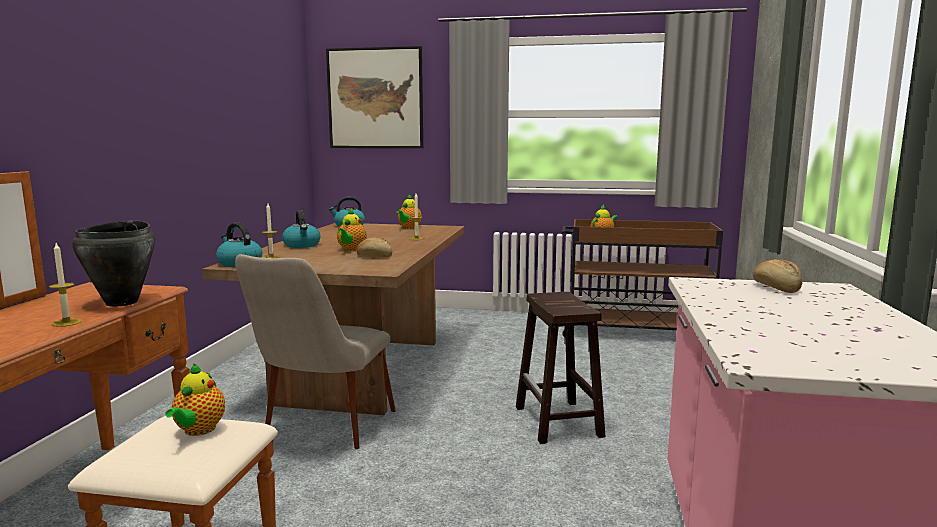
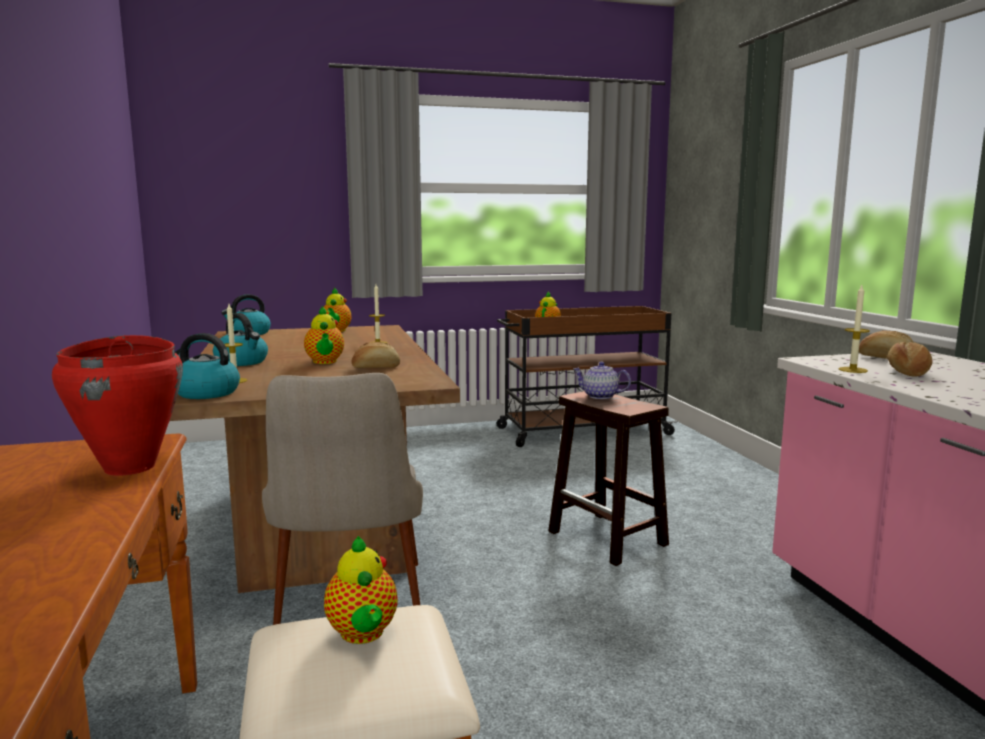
camera: 25 degrees left, 0 degrees up
(66, 323) = (101, 510): candle -> candle (853, 370)
(122, 302) = (131, 467): black cooking pot -> red cooking pot
(375, 98) = (238, 163): picture -> none
(558, 297) = (600, 396): none -> teapot
(754, 302) = (907, 373): none -> bread

